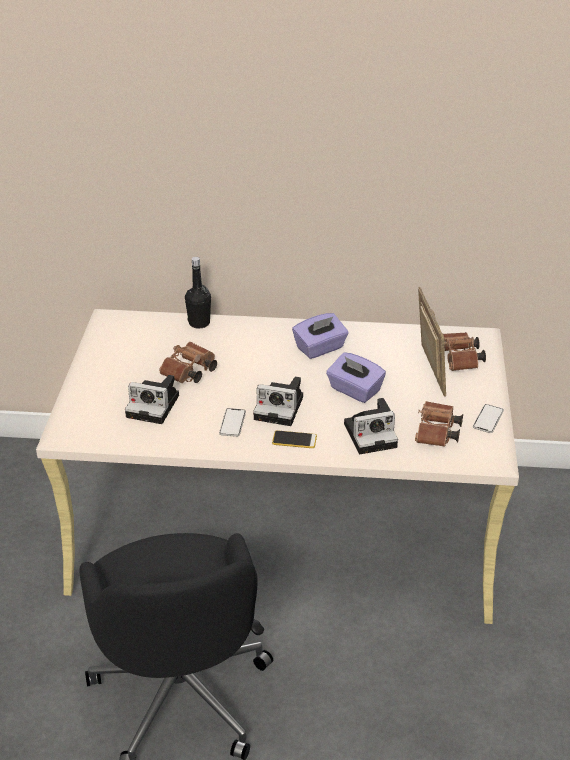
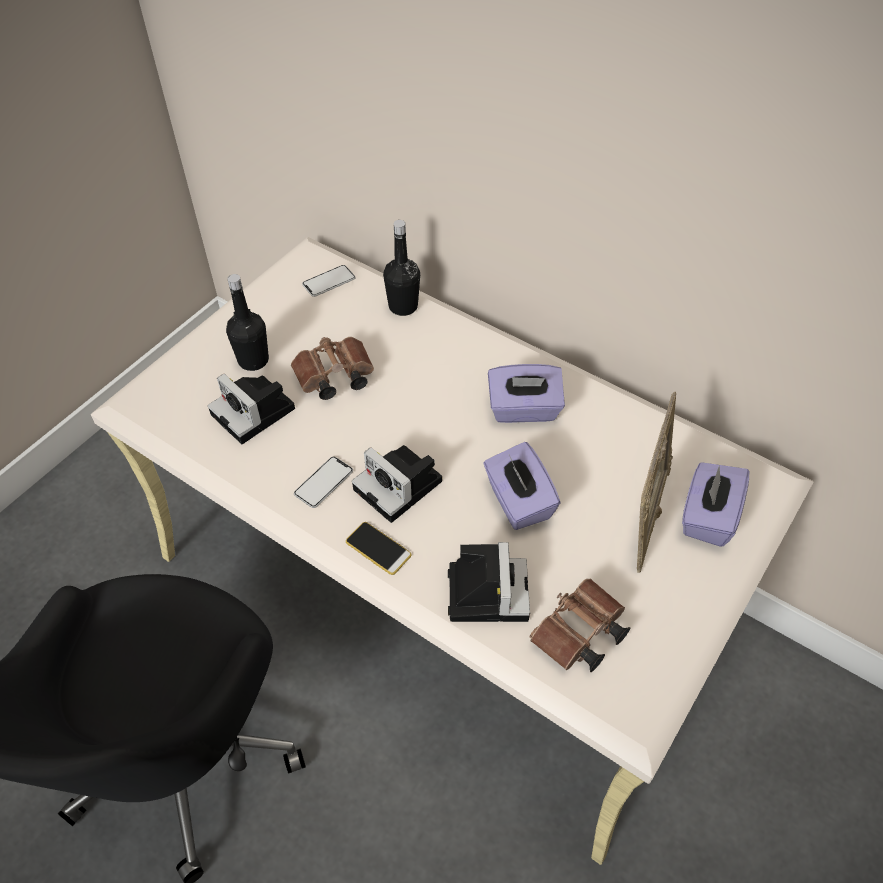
camera: 30 degrees right, 15 degrees up
(126, 381) = (253, 360): none -> black bottle
(372, 434) = (486, 590): camera -> camera turned 105 degrees counterclockwise
(460, 360) = (707, 516): brown binoculars -> purple tissue box
(488, 419) = (674, 646): phone -> phone (329, 282)

